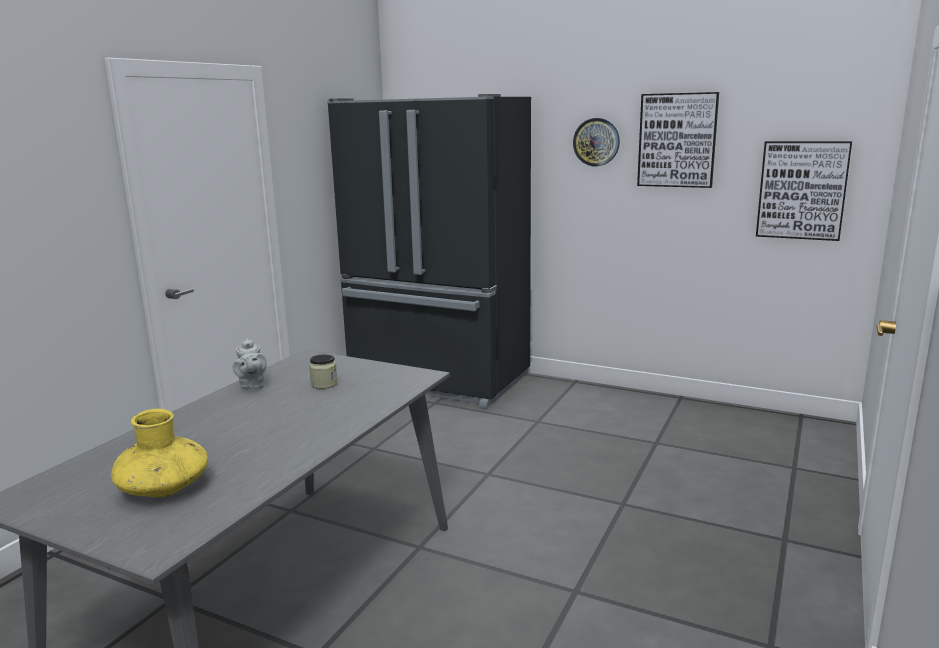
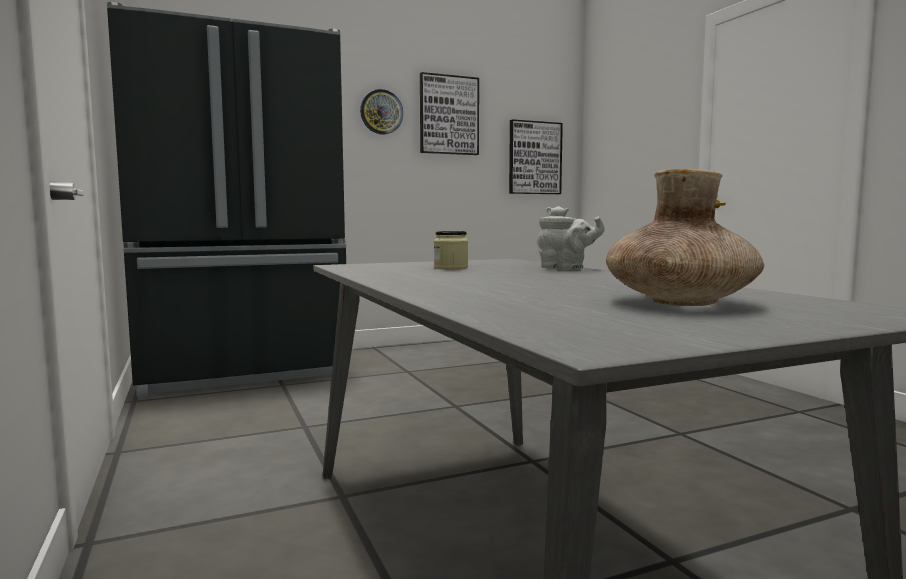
camera: 50 degrees left, 10 degrees down
(164, 488) = (679, 303): yellow vase -> brown vase
(252, 386) = (382, 275): grey teapot -> grey teapot (565, 269)

